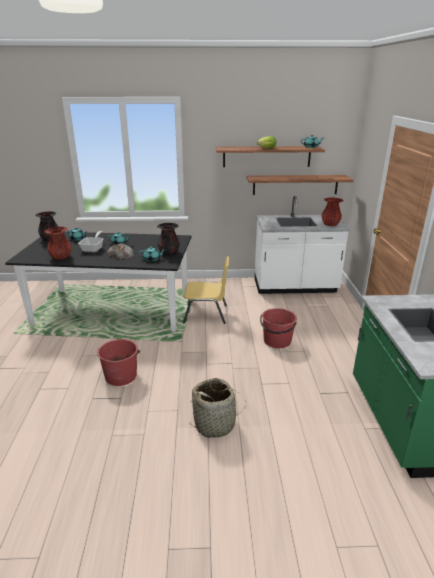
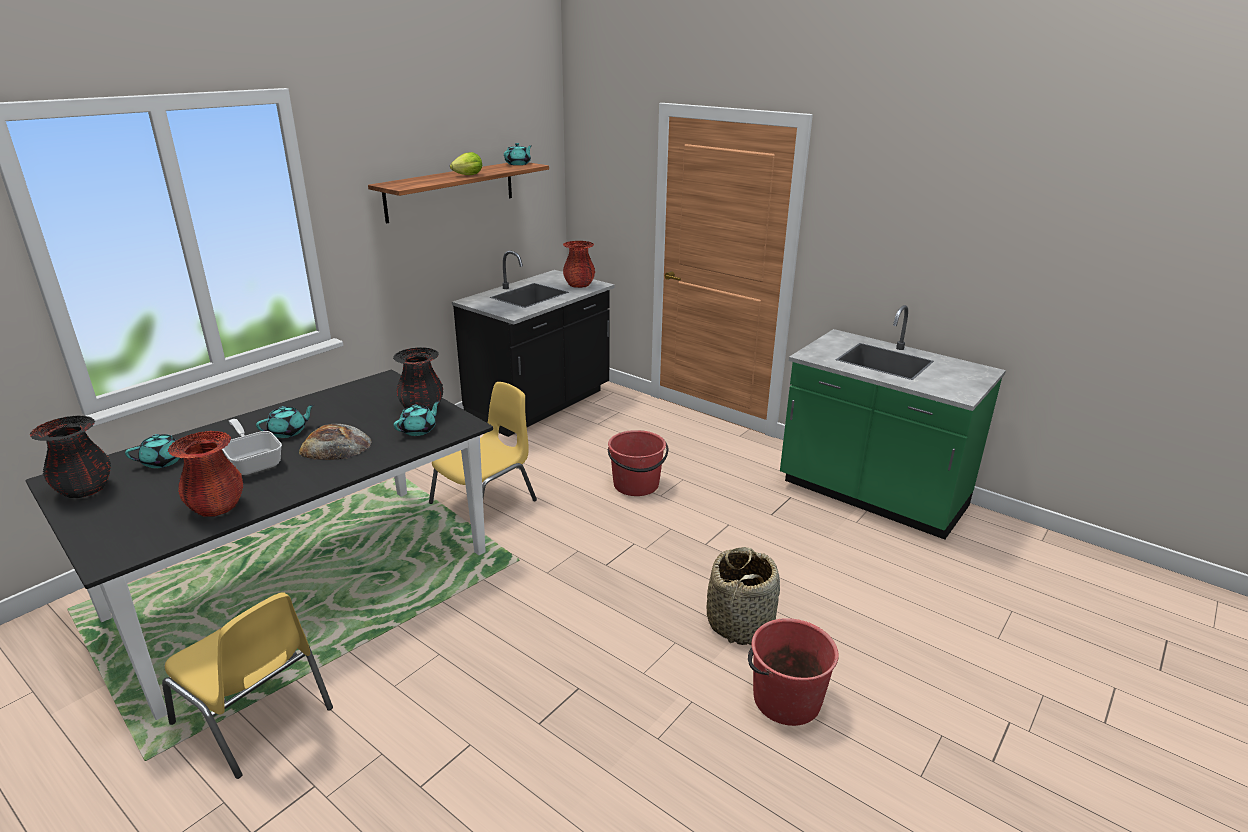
camera: 50 degrees left, 0 degrees up
(44, 339) = (255, 716): none -> yellow chair
(121, 376) = (521, 663): red bucket -> red bucket (785, 699)
(295, 184) = (497, 233): shelf -> none
(295, 287) = (540, 406): white counter -> black counter

